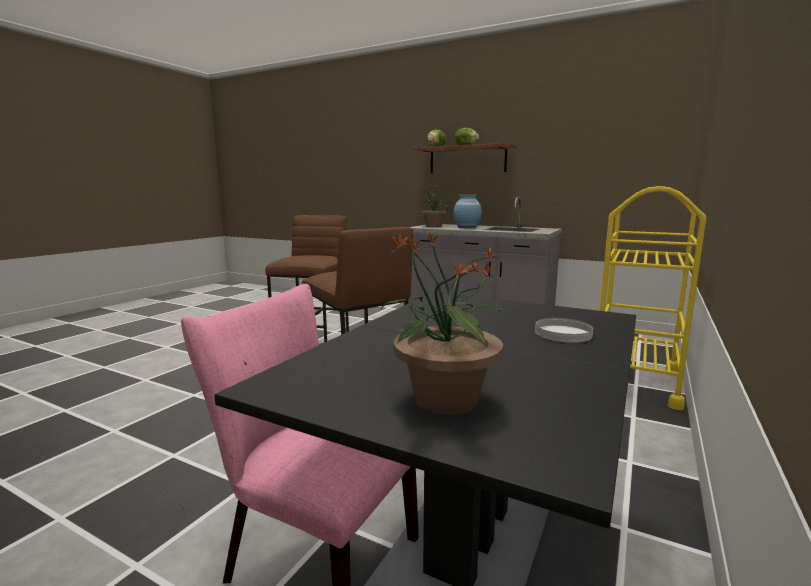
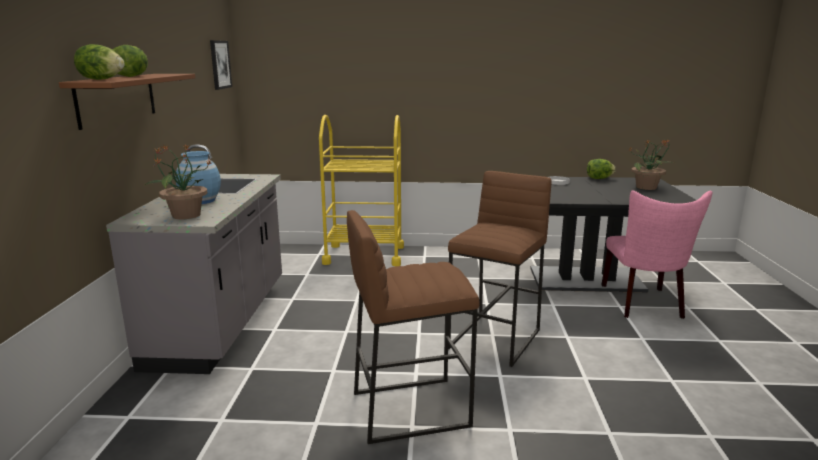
camera: 115 degrees left, 5 degrees up
(594, 380) = (599, 178): none -> lettuce
(653, 135) = (220, 64): none -> picture

